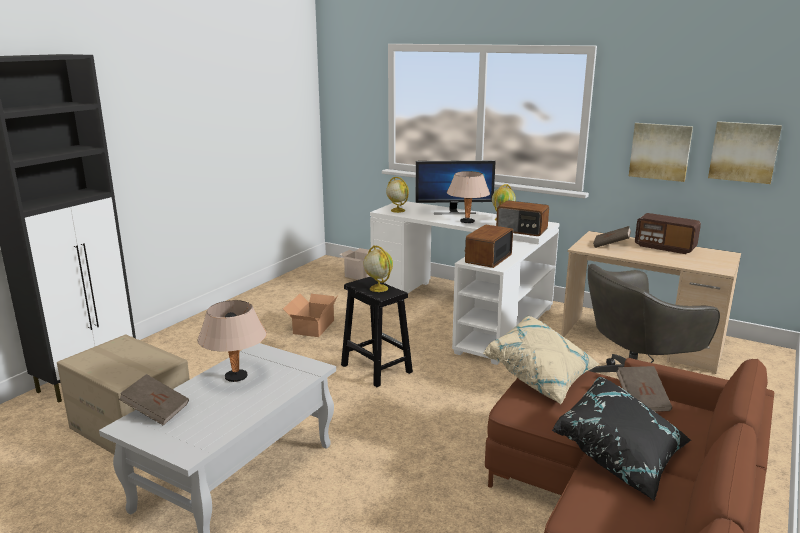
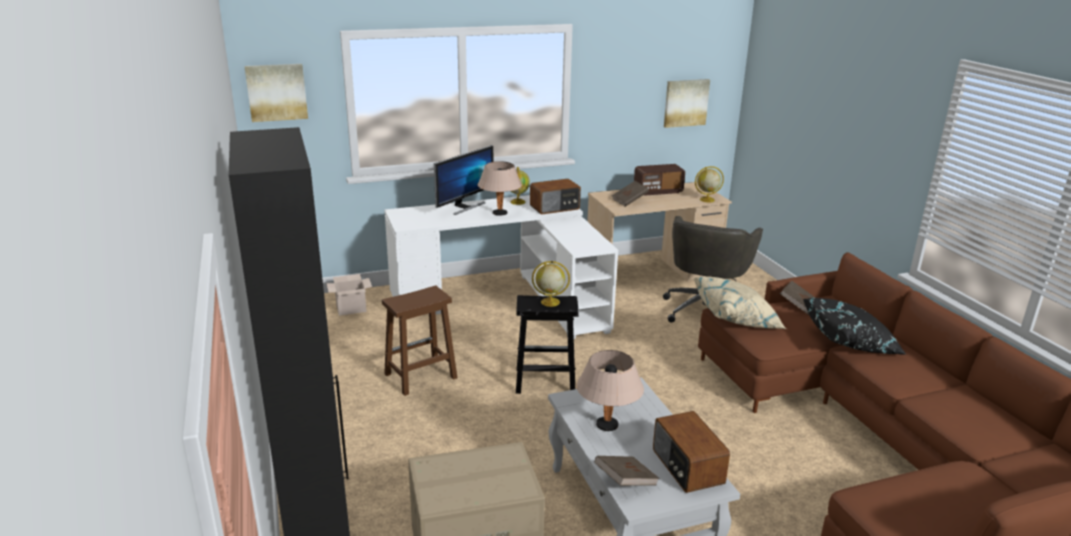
camera: 50 degrees left, 5 degrees up
(311, 327) = (419, 376): cardboard box -> brown stool
(397, 210) = (415, 221): globe -> globe (706, 200)
(487, 258) = (583, 242): radio -> radio (686, 467)
(660, 151) = (628, 111): picture -> picture (276, 92)

